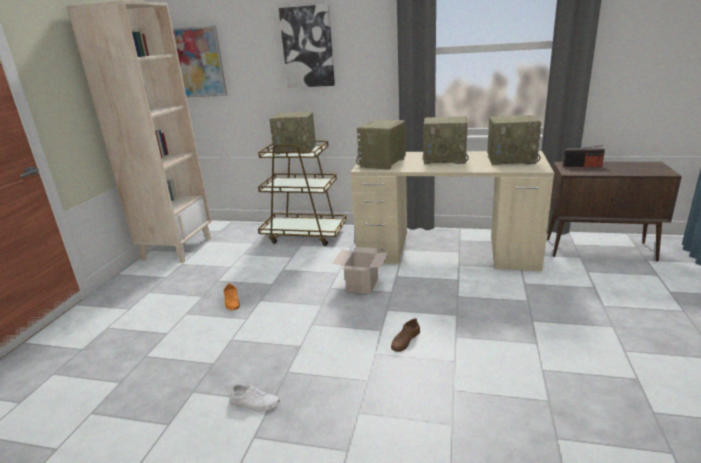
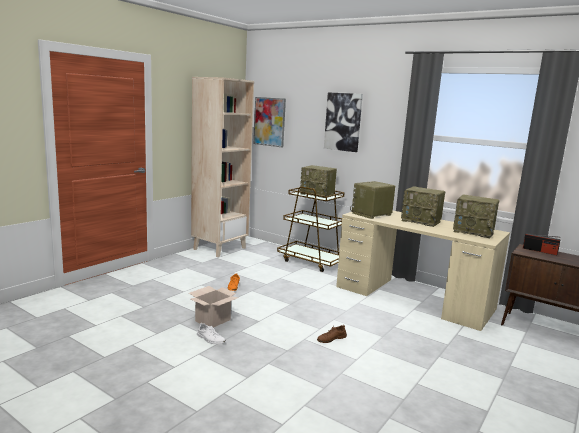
camera: 20 degrees right, 10 degrees down
(362, 284) = (328, 300): cardboard box -> cardboard box (213, 320)

